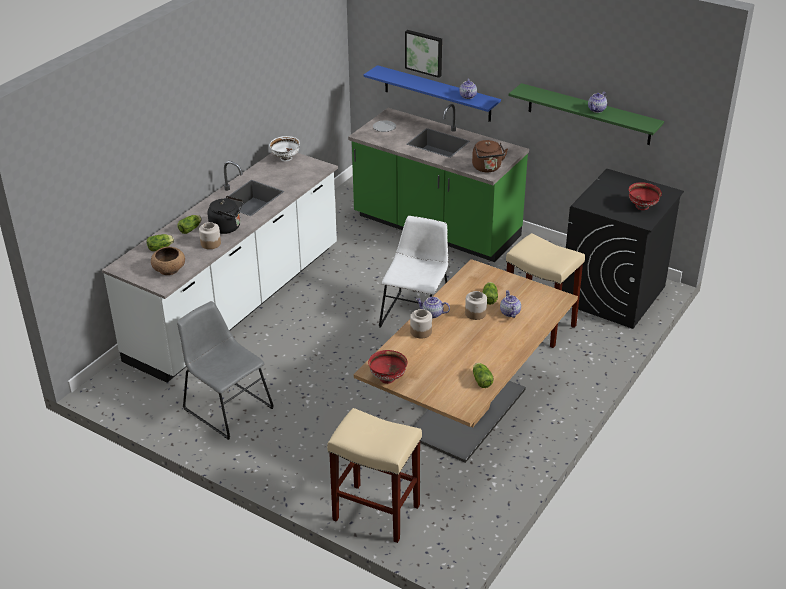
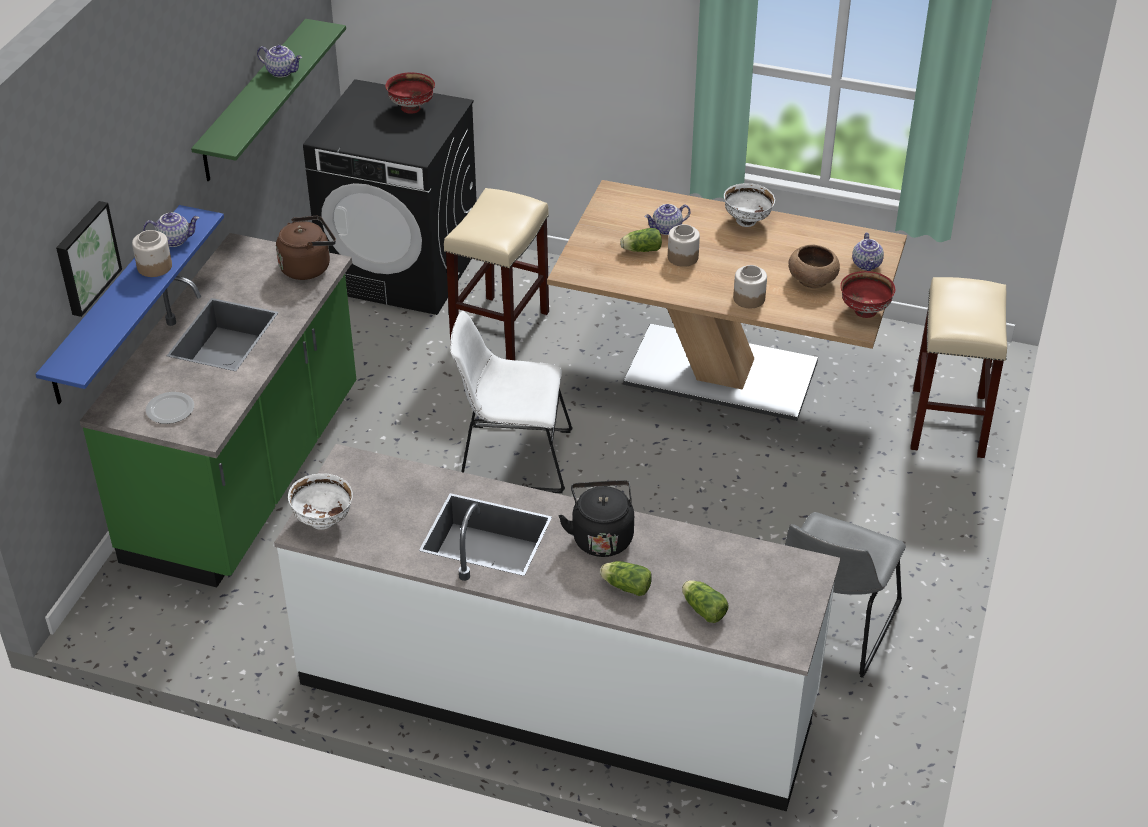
camera: 105 degrees left, 5 degrees up
(169, 270) = (765, 574): brown bowl -> brown bowl (812, 279)
(210, 243) = (662, 544): jar -> jar (154, 267)
(432, 314) = (703, 294): teapot -> teapot (867, 264)
(481, 380) = (822, 235): lettuce -> none
(509, 349) = (747, 221): none -> white bowl

